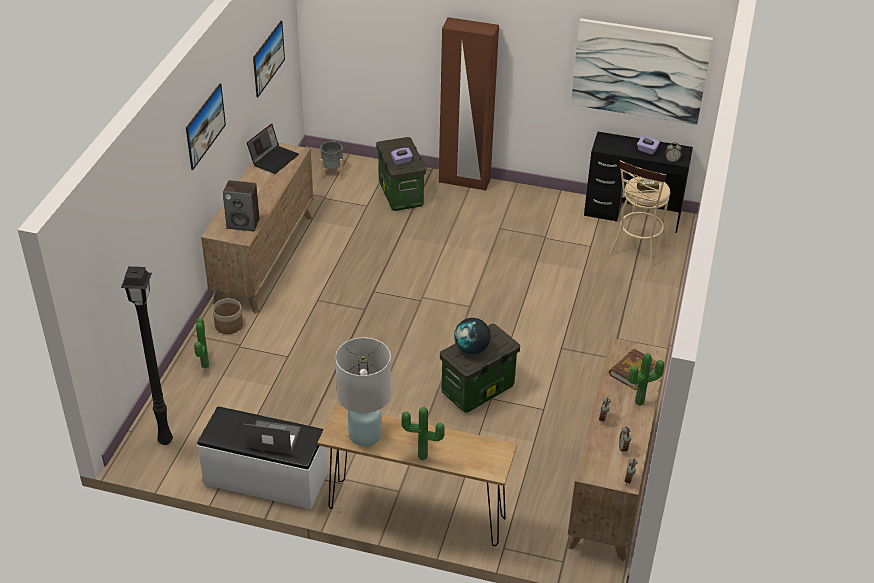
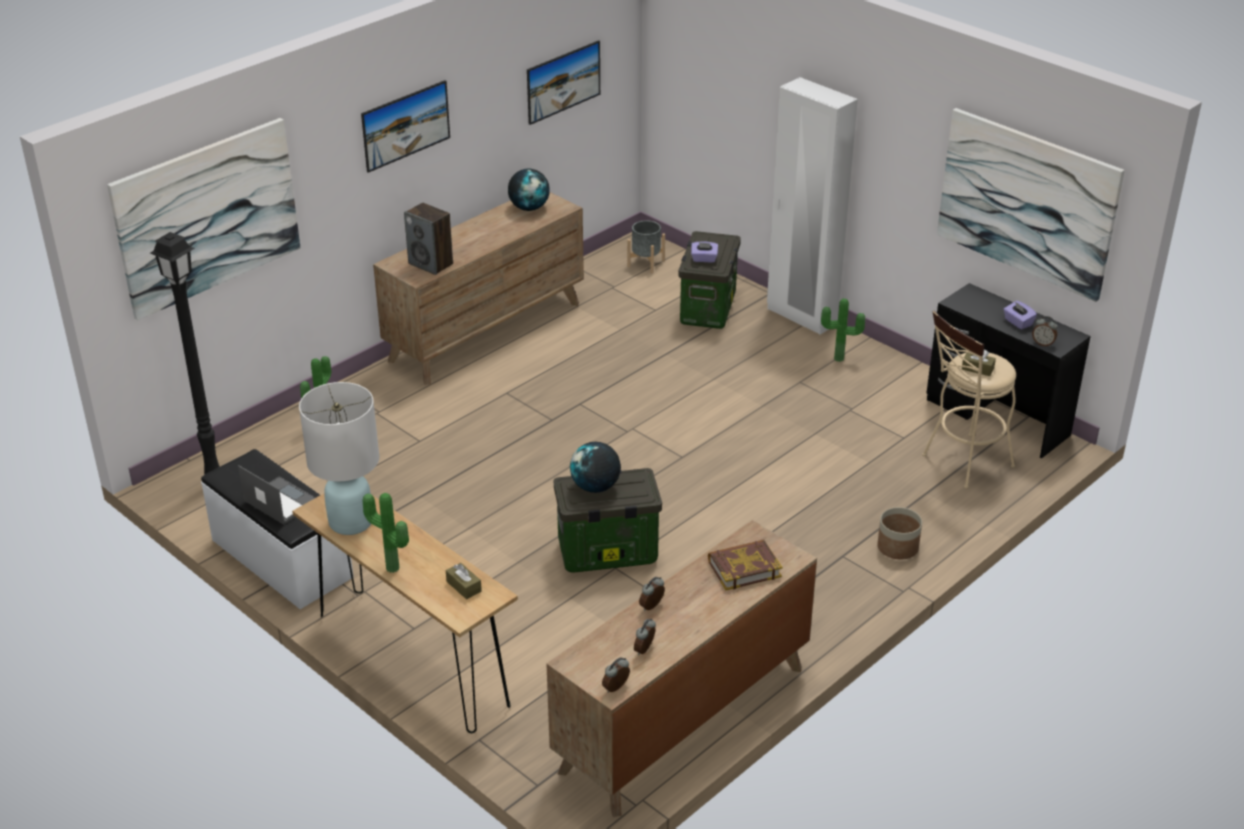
camera: 30 degrees right, 5 degrees down
(124, 243) = (207, 217): none -> picture
(229, 325) = (385, 388): planter -> planter (898, 547)
(274, 159) = (529, 208): laptop -> globe
(464, 181) = (801, 317): brown wardrobe -> white wardrobe
(479, 450) = (464, 586): none -> brown tissue box
(640, 403) = (718, 608): potted plant -> potted plant (839, 360)

